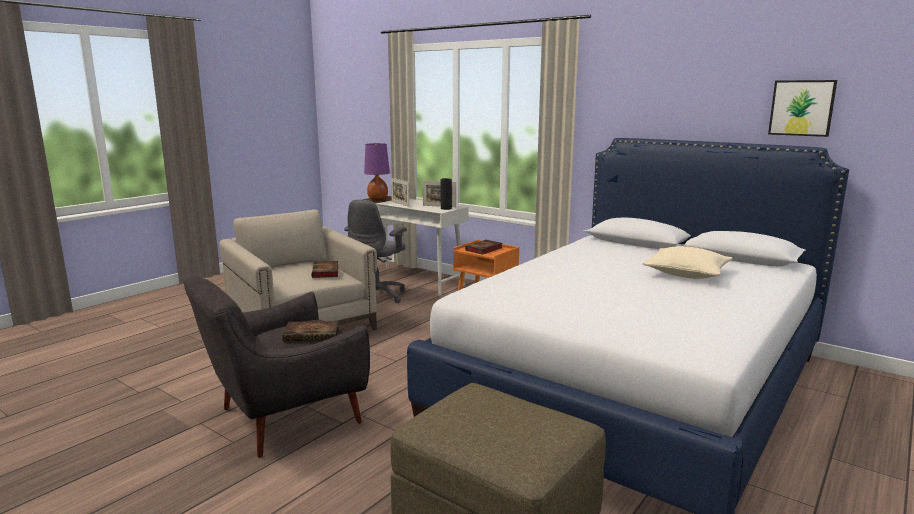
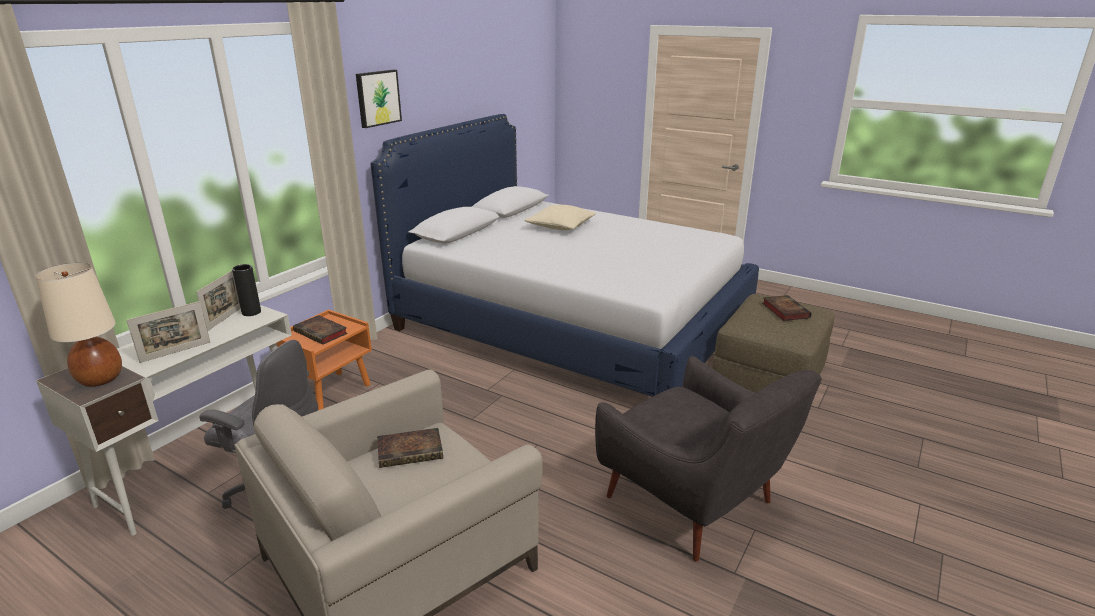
camera: 95 degrees left, 10 degrees up
(313, 334) = (677, 407): book -> book (784, 310)
(378, 200) = (101, 379): purple table lamp -> beige table lamp
(802, 108) = (482, 85): picture -> picture (377, 98)

